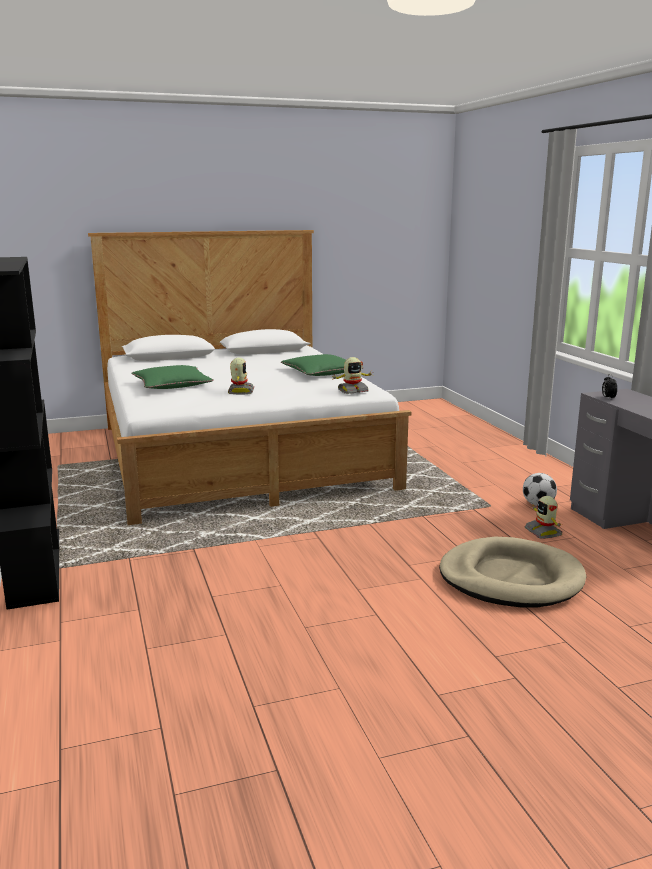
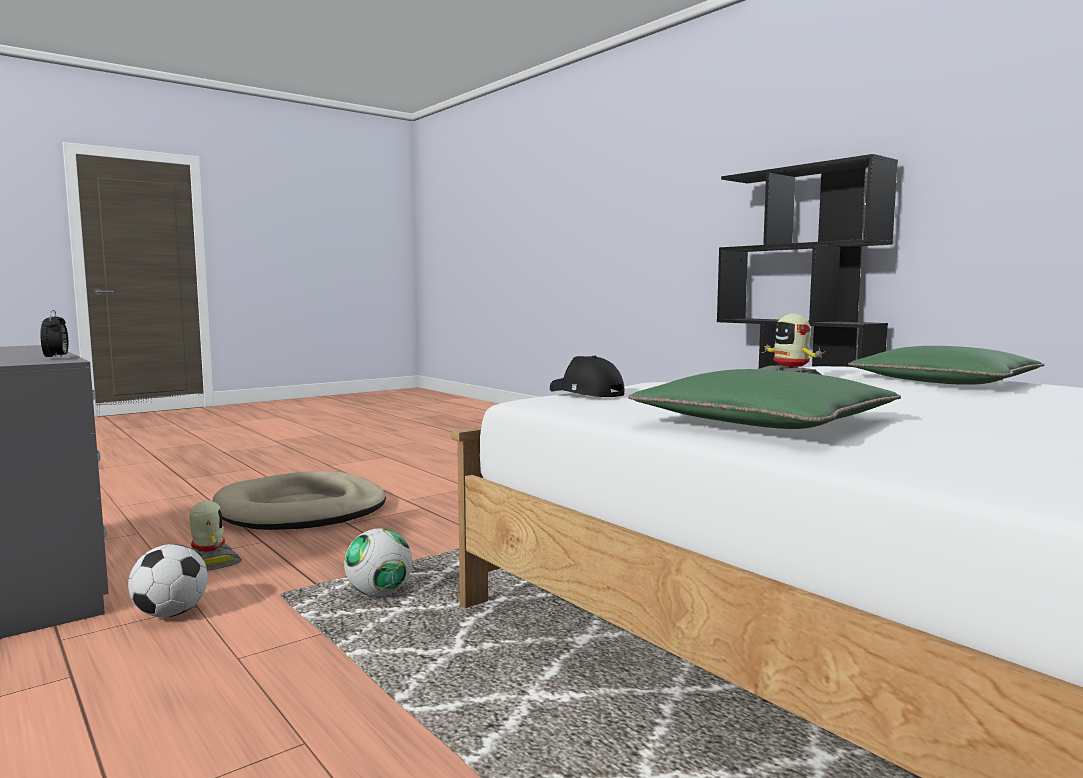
camera: 160 degrees right, 10 degrees down
(352, 391) = (586, 393): toy robot -> black cap
(442, 500) = (379, 593): none -> football

